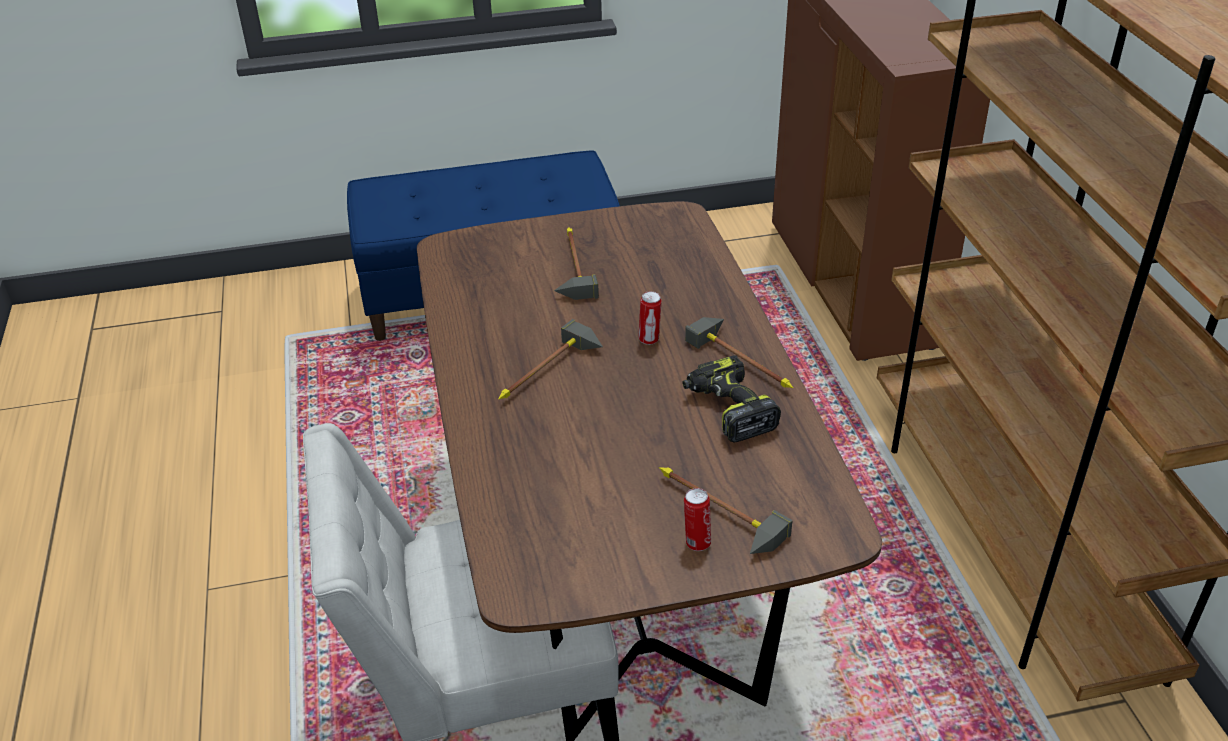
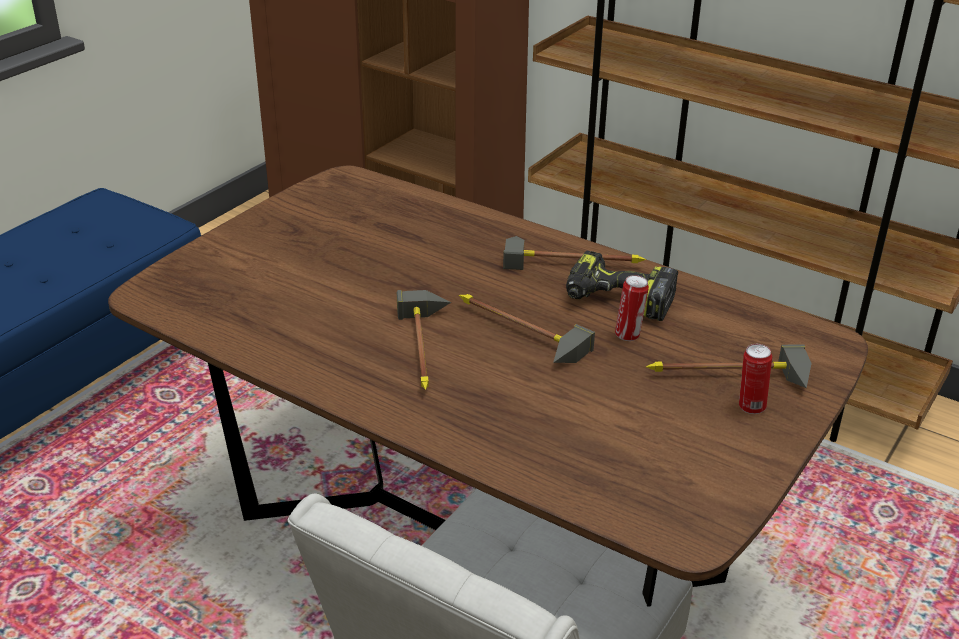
camera: 45 degrees left, 5 degrees down
(569, 266) = (307, 257): hammer -> hammer (513, 334)
(649, 339) = (472, 281): can -> can (628, 335)

